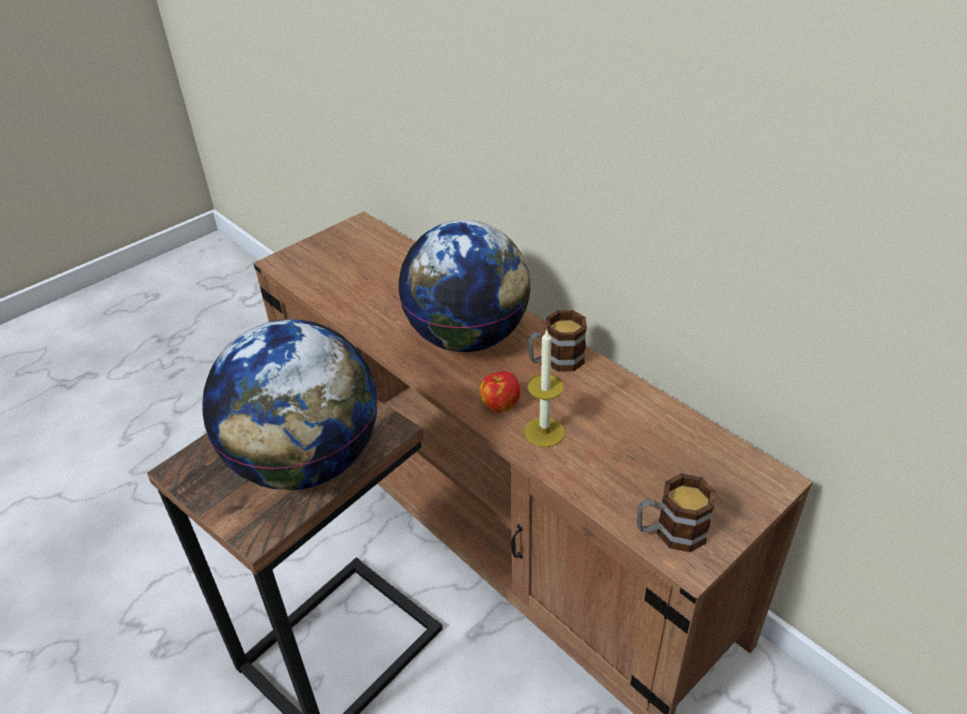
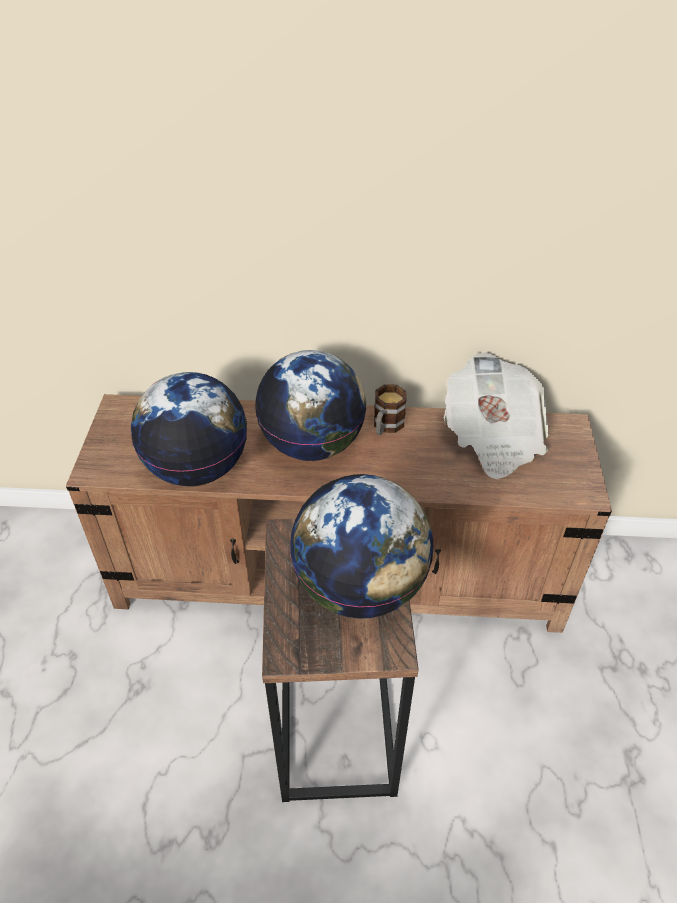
camera: 45 degrees left, 5 degrees up
(353, 302) = (197, 467): none -> globe
(500, 404) = (389, 475): apple -> none
(544, 432) = (435, 475): candle -> none
(655, 435) = (492, 437): none -> newspaper
(670, 532) = (563, 486): mug -> none

